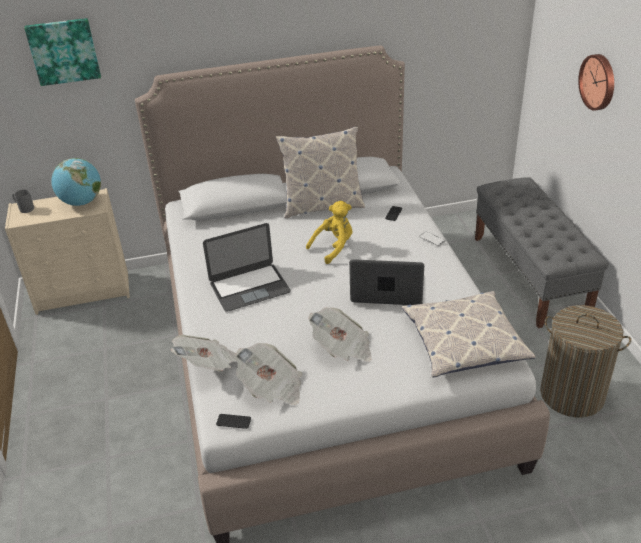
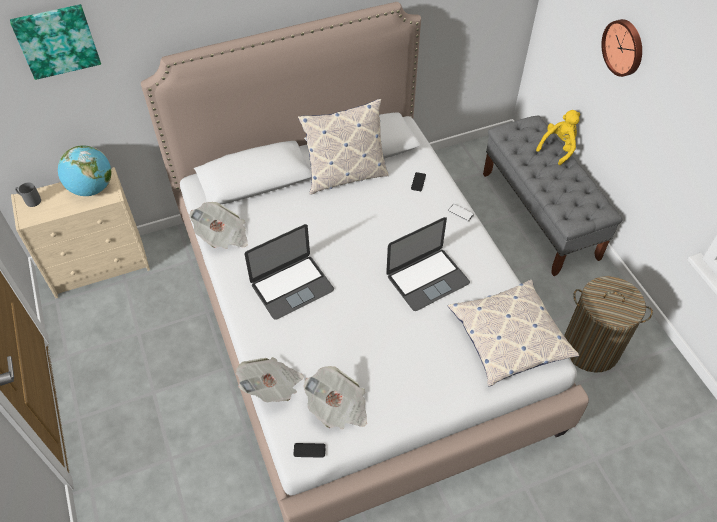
camera: 10 degrees left, 15 degrees up
(334, 247) = (366, 229): yellow plush toy -> yellow plush toy (558, 148)
(342, 348) = (397, 354): newspaper -> newspaper (223, 236)
(387, 289) = (427, 279): laptop -> laptop turned 150 degrees clockwise

